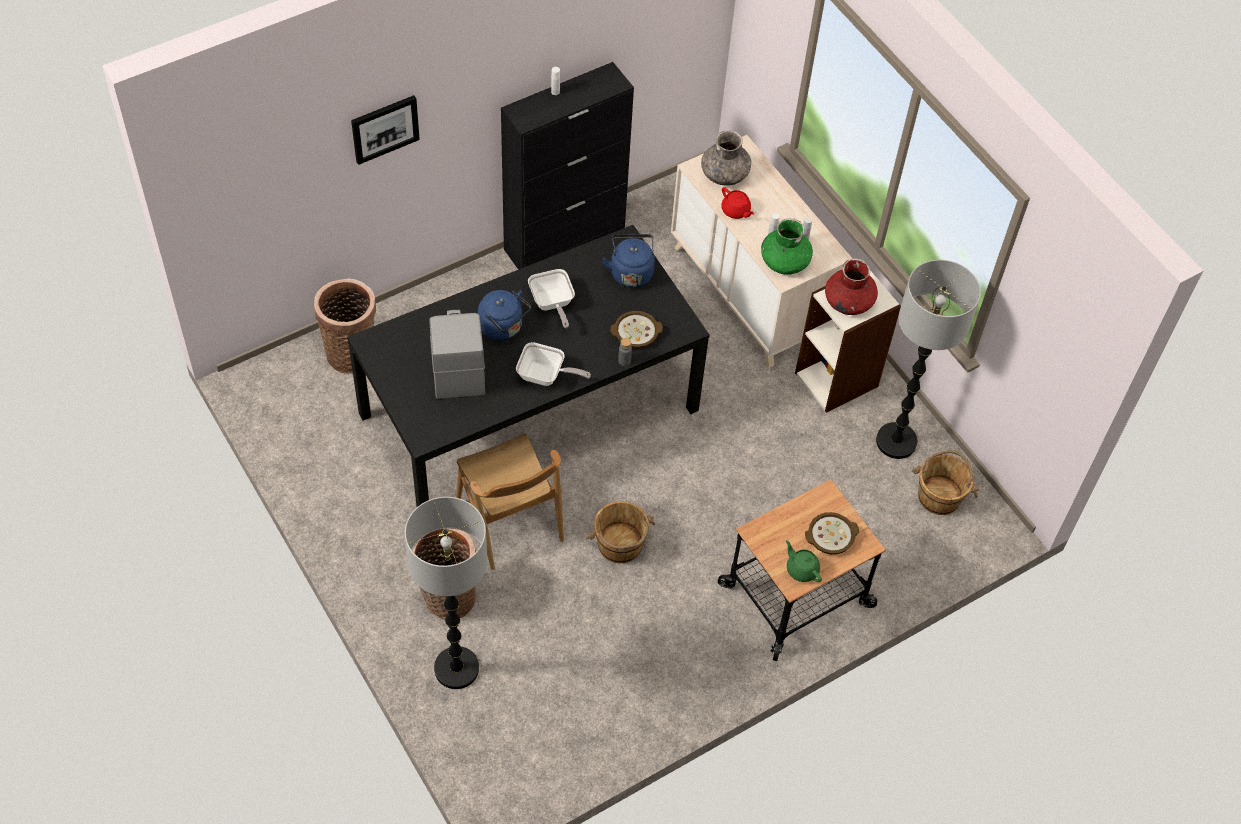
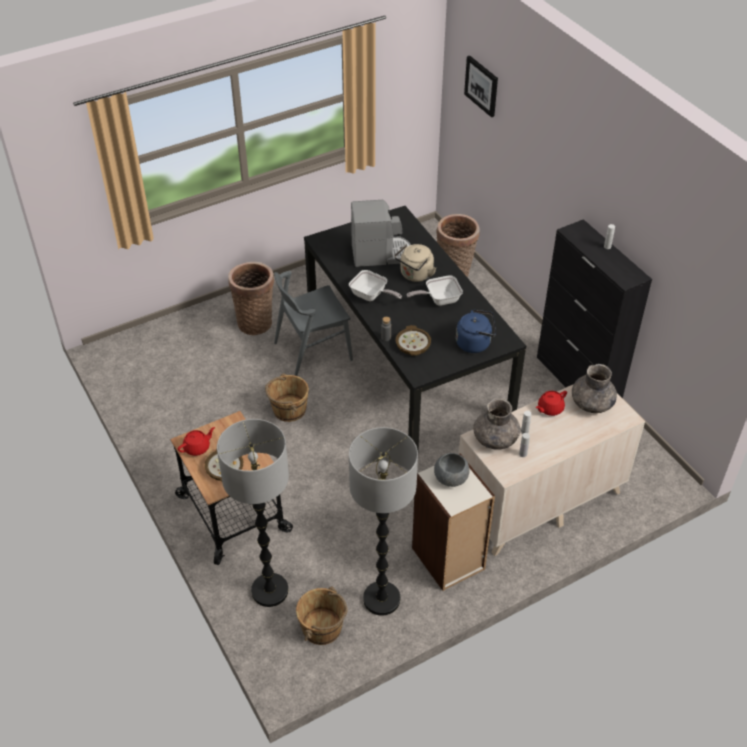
camera: 95 degrees right, 10 degrees down
(384, 128) = (529, 146): picture -> picture (482, 85)
(456, 668) = (202, 327): floor lamp -> floor lamp (270, 590)
(503, 328) = (415, 275): blue kettle -> beige kettle
(509, 521) = (312, 351): brown chair -> grey chair
(545, 376) = (371, 296): frying pan -> frying pan turned 75 degrees counterclockwise
(785, 261) = (495, 439): green vase -> grey vase
(801, 569) = (197, 448): green teapot -> red teapot
(848, 301) = (451, 478): red vase -> grey bowl

